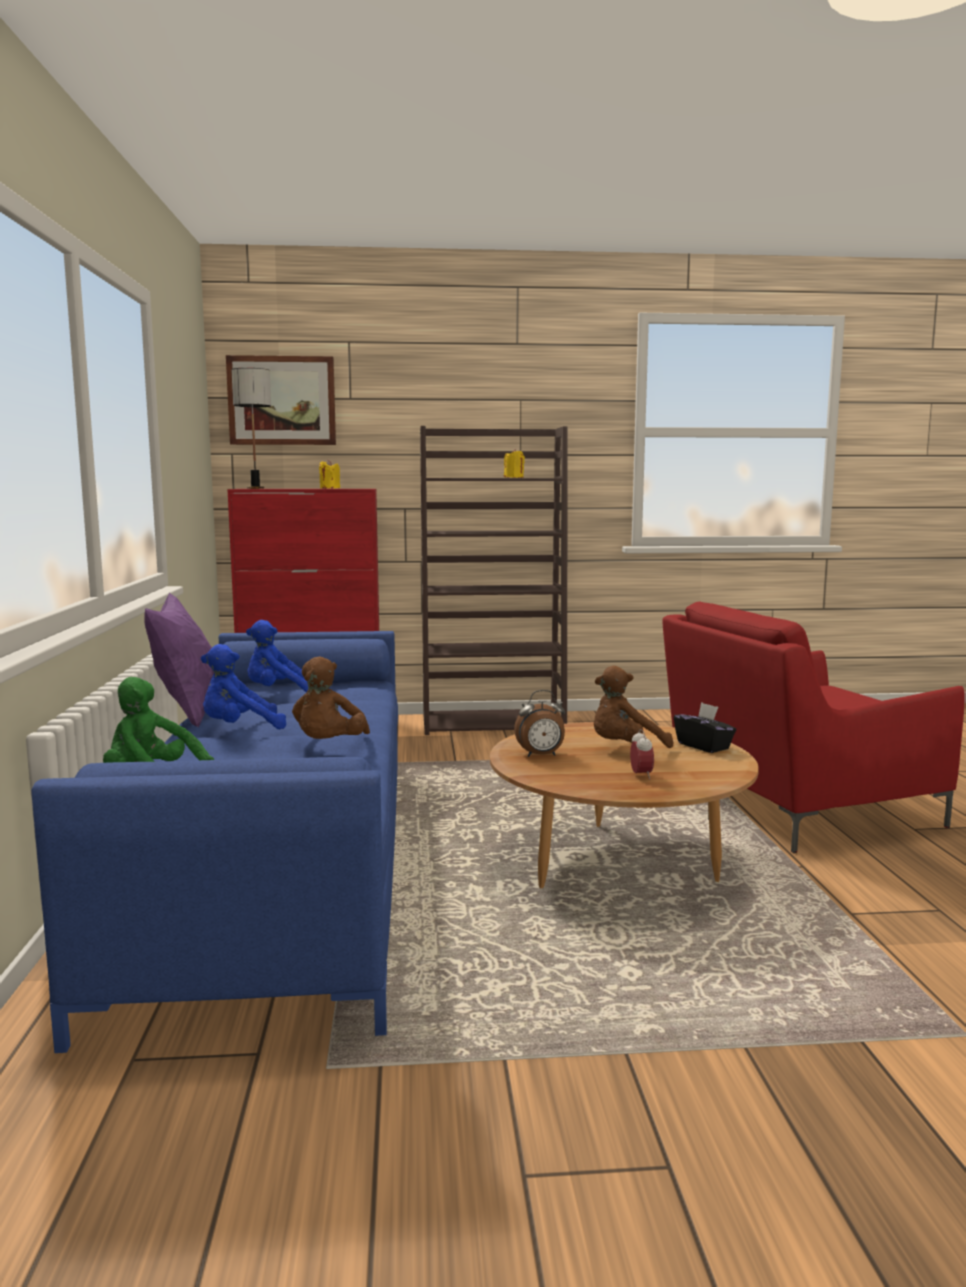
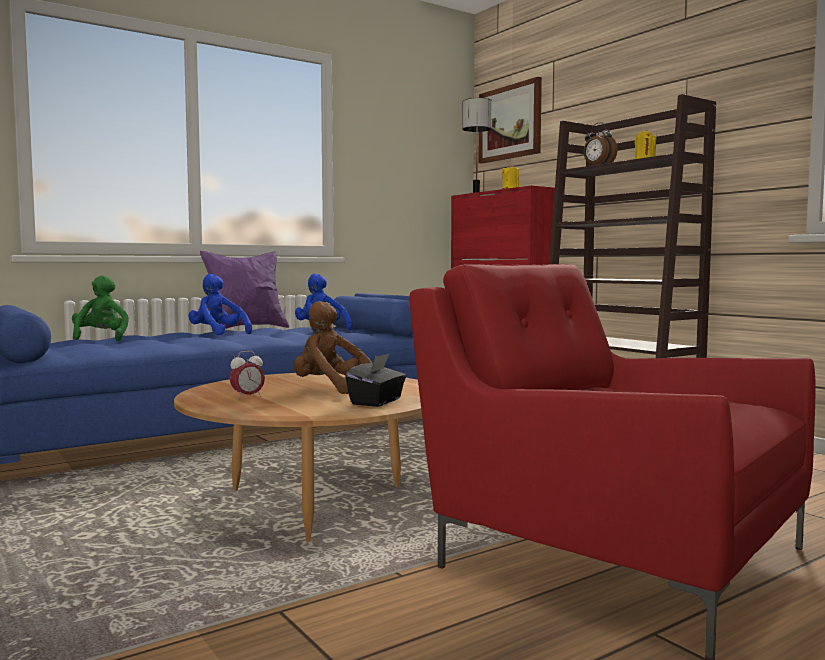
camera: 60 degrees right, 5 degrees down
(328, 746) = (183, 340): brown plush toy -> none
(541, 755) = (279, 379): alarm clock -> alarm clock (598, 167)

